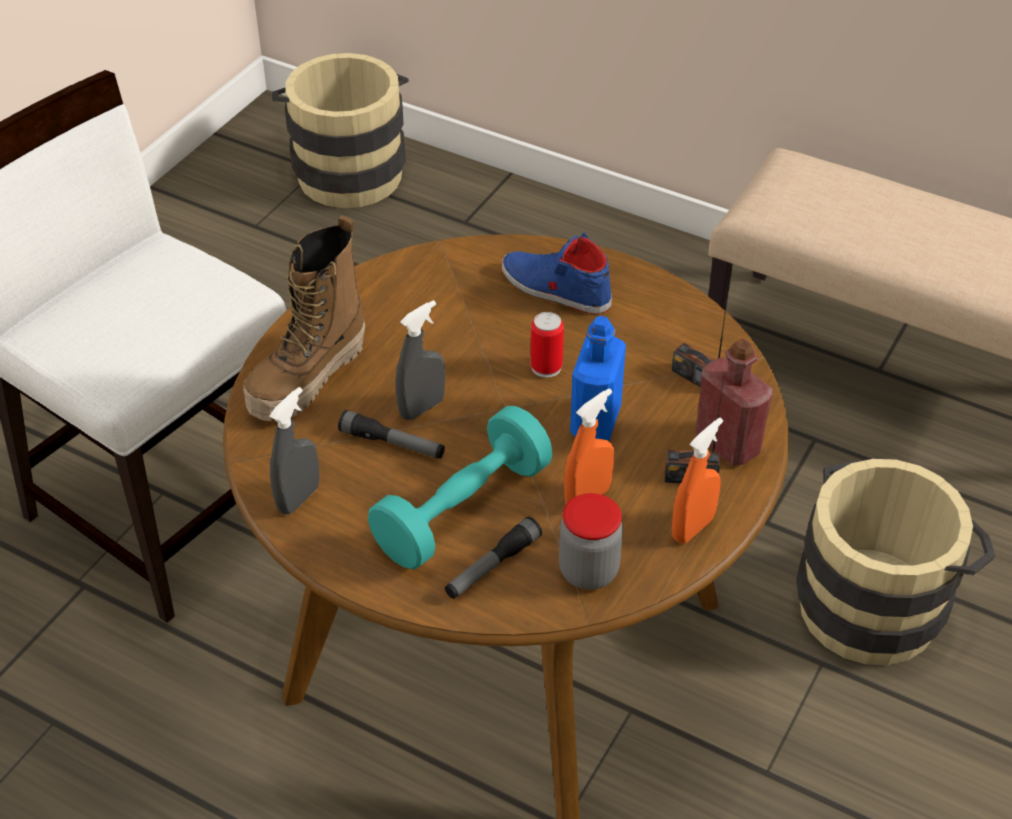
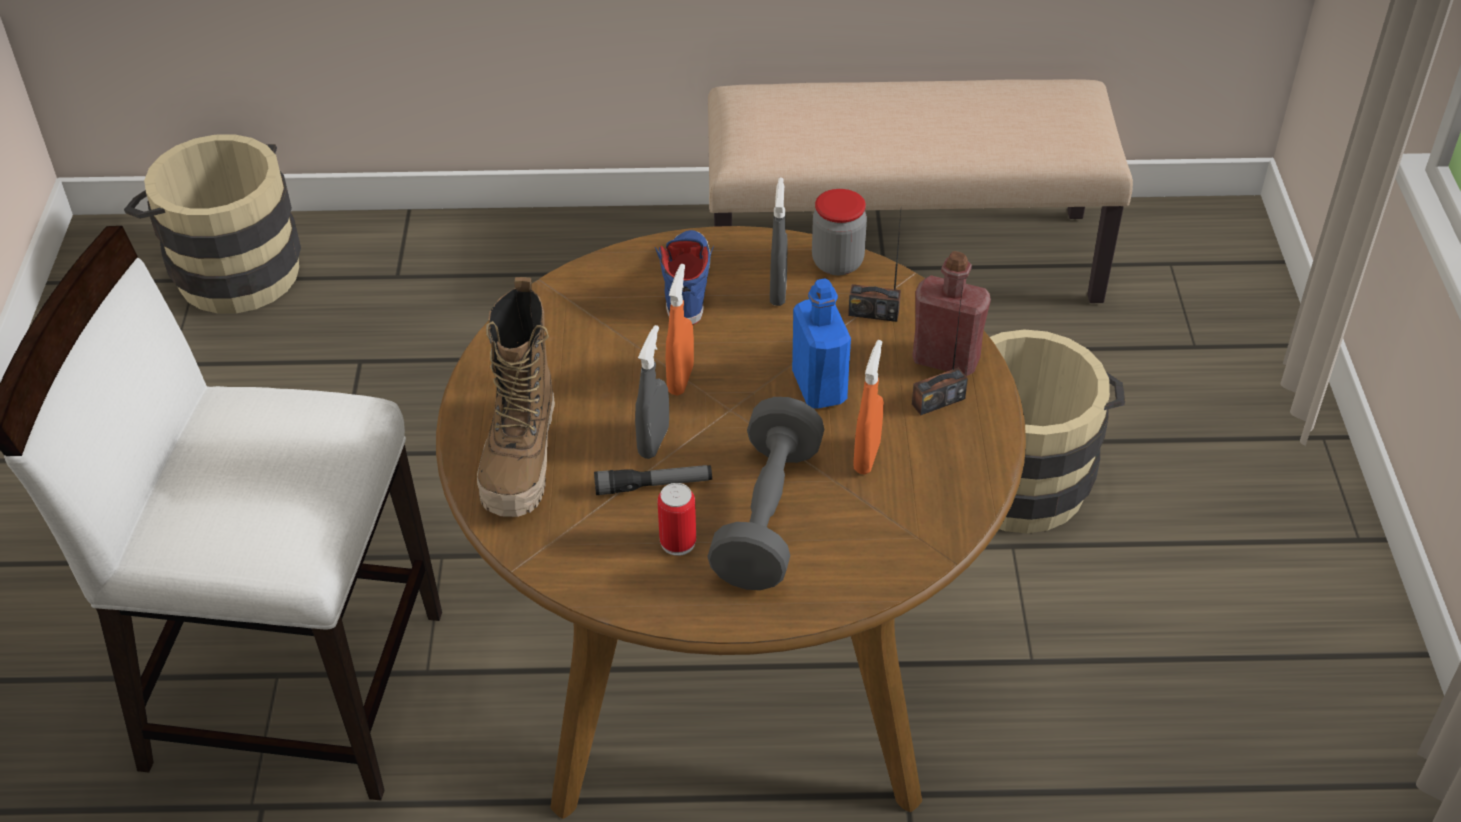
camera: 30 degrees left, 0 degrees up
(298, 498) = (608, 574): grey spray bottle -> grey spray bottle (778, 291)
(462, 510) = (767, 516): turquoise dumbbell -> grey dumbbell
(492, 566) = (834, 553): flashlight -> none
(546, 367) = (736, 357): can -> can (678, 542)
(555, 289) = (685, 283): blue shoe -> blue shoe turned 90 degrees clockwise
(588, 571) = (919, 520): jar -> jar (837, 263)
(692, 528) = (974, 444): orange spray bottle -> orange spray bottle (680, 379)

